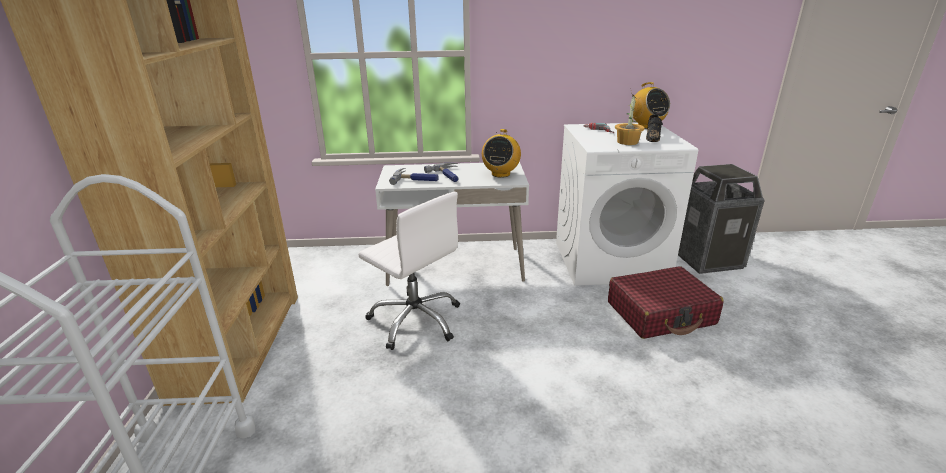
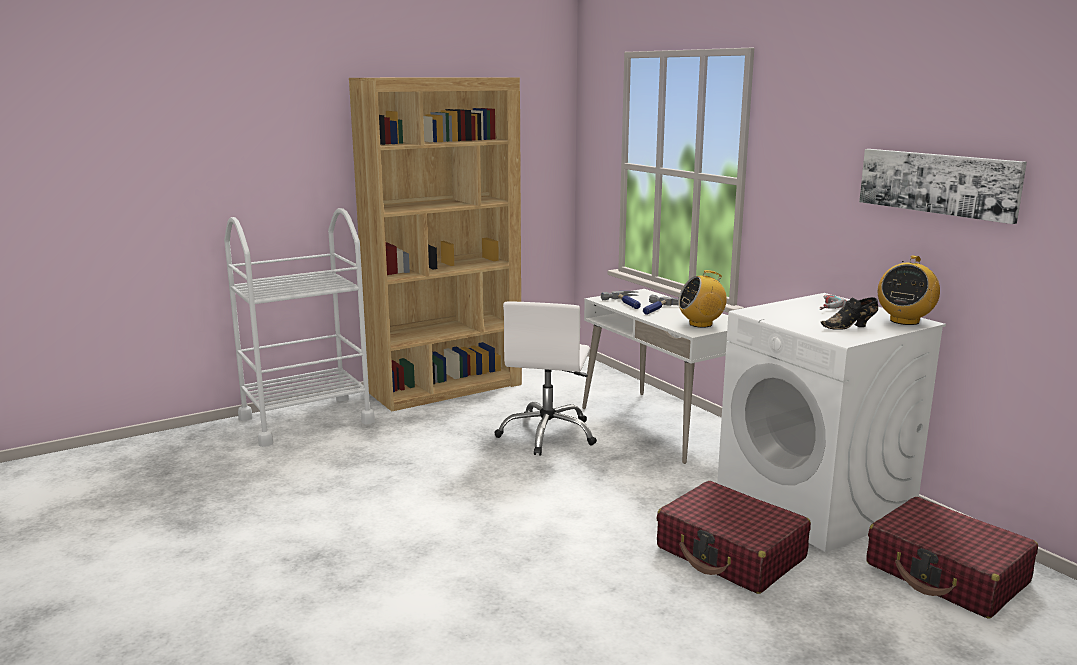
camera: 60 degrees right, 10 degrees down
(627, 142) = (803, 320): potted plant -> none
(645, 31) = (938, 183): none -> picture
(707, 259) = (947, 574): trash can -> red suitcase

